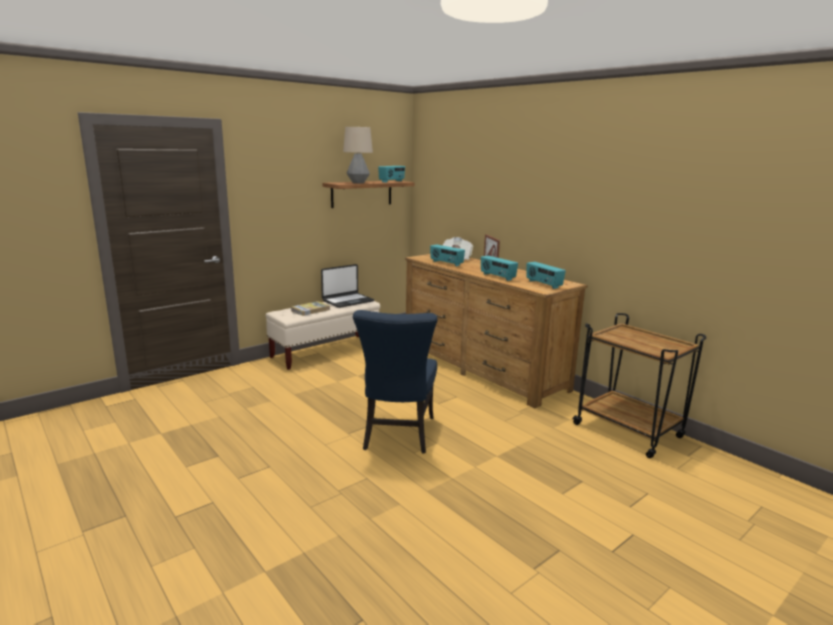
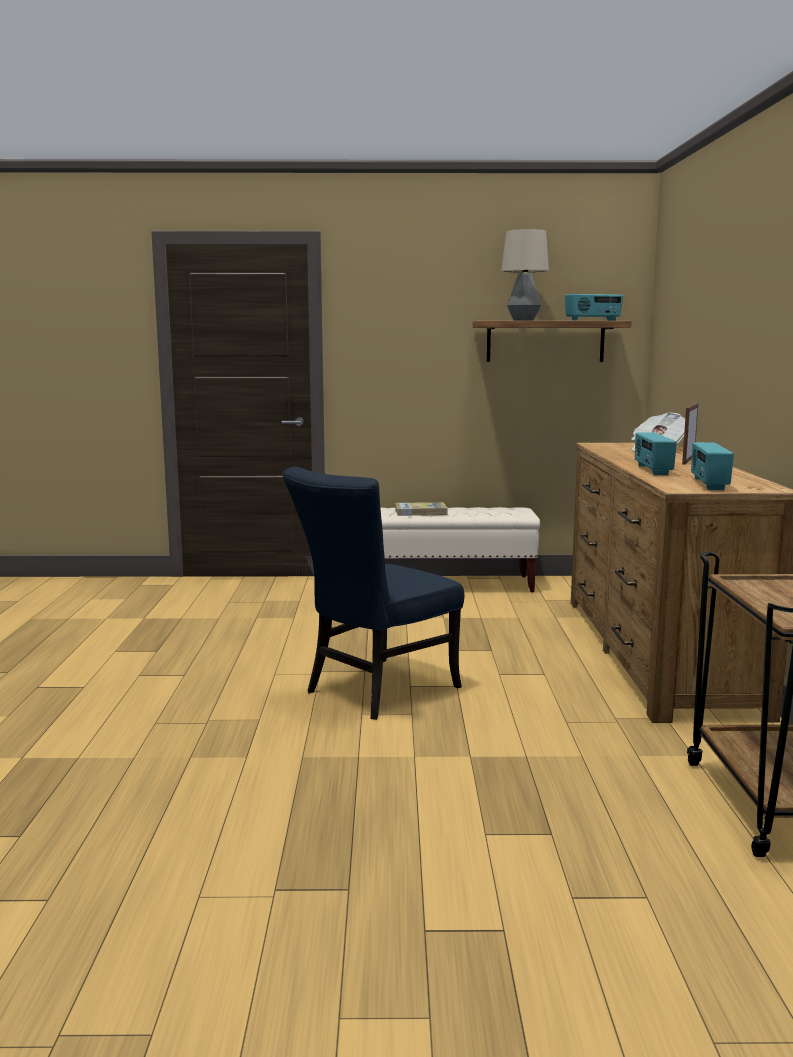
camera: 40 degrees right, 5 degrees down
(347, 301) = (493, 510): laptop -> none
(446, 263) = (618, 452): radio -> none

